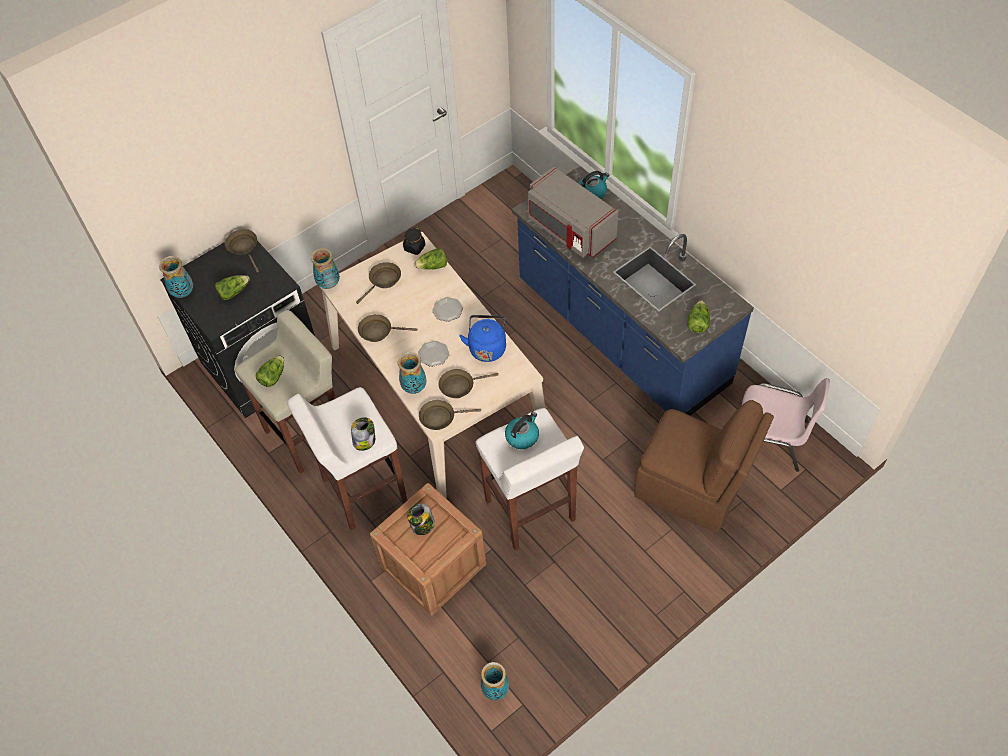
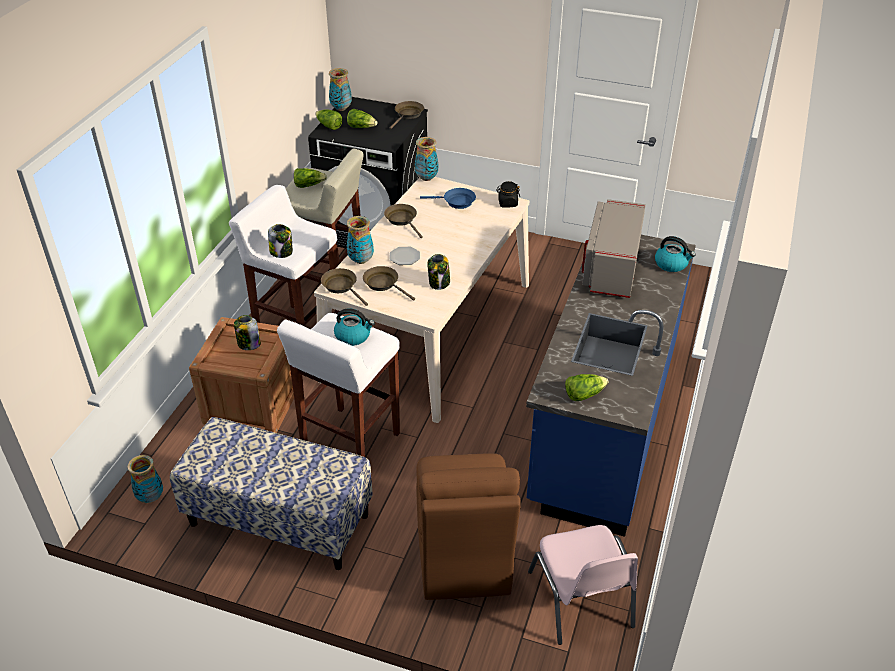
camera: 55 degrees right, 15 degrees down
(383, 281) = (456, 202): brown frying pan -> blue frying pan
(432, 266) = (497, 220): lettuce -> lettuce (329, 126)
(447, 310) = (459, 246): plate -> none
(487, 347) = (439, 283): blue kettle -> jar
(582, 599) = (279, 520): none -> bench

